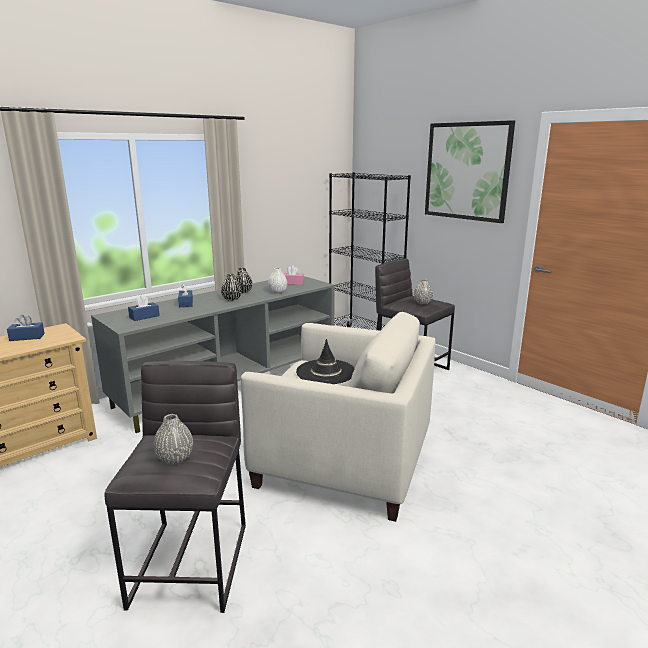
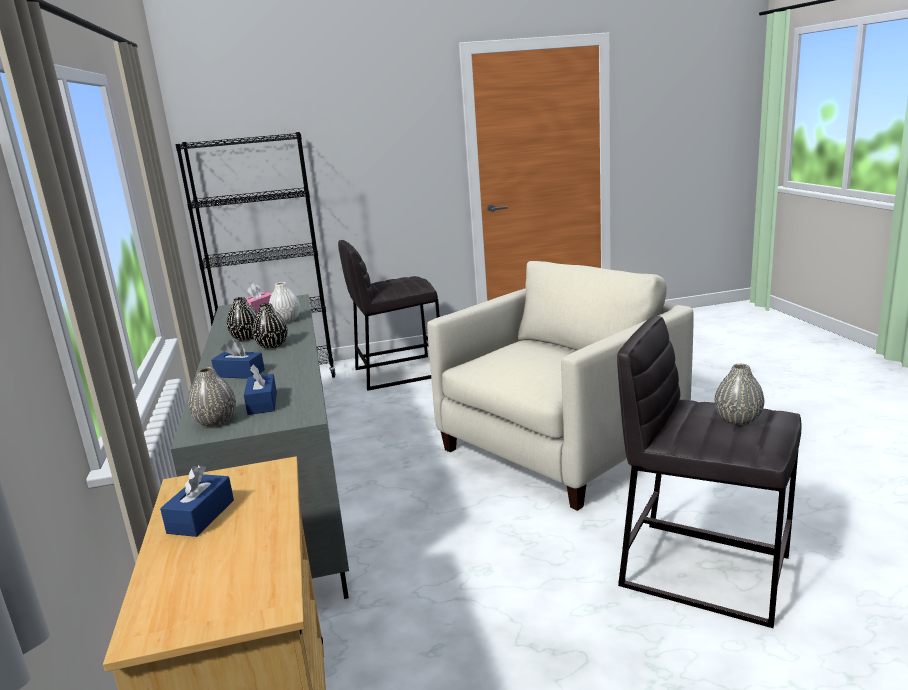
camera: 60 degrees left, 0 degrees up
(326, 372) = (517, 355): black hat -> none
(422, 302) = (405, 281): grey vase -> grey vase (216, 421)
(467, 171) = (381, 116): picture -> none

